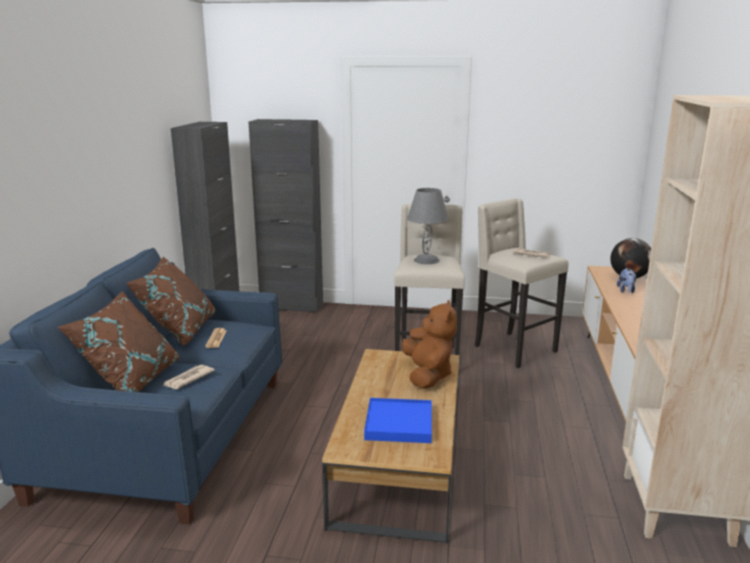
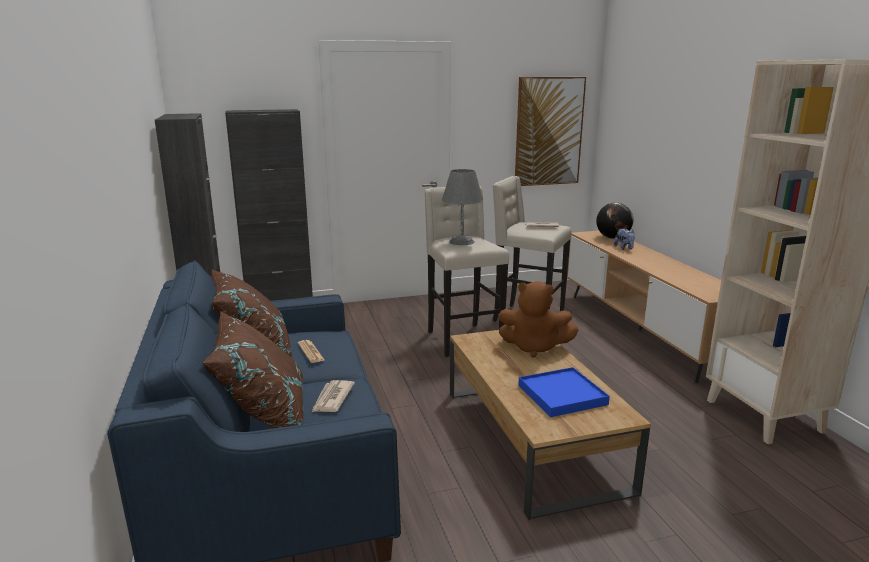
camera: 25 degrees left, 0 degrees up
(428, 375) = (534, 347): brown plush toy -> brown plush toy turned 135 degrees clockwise
(582, 152) = (548, 131): none -> picture

